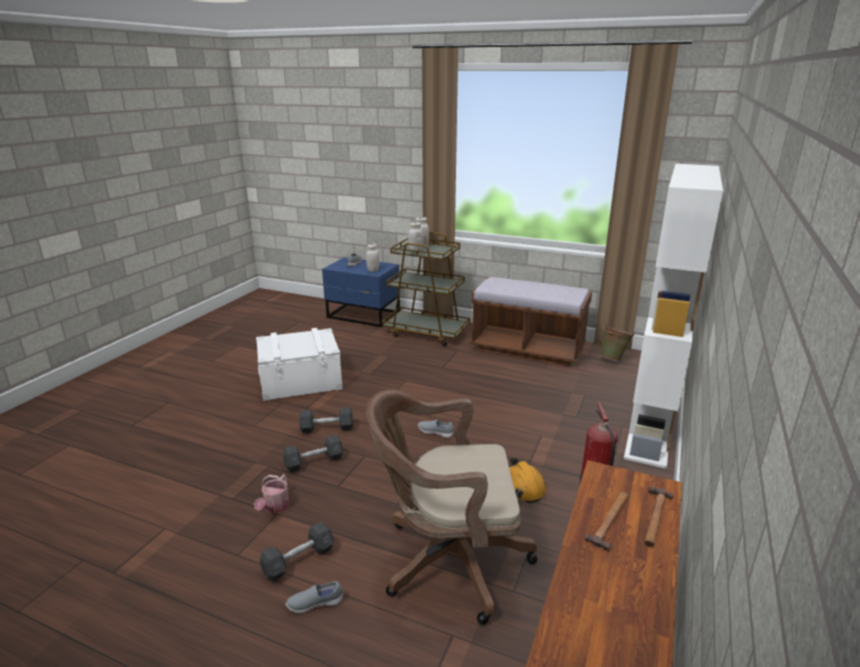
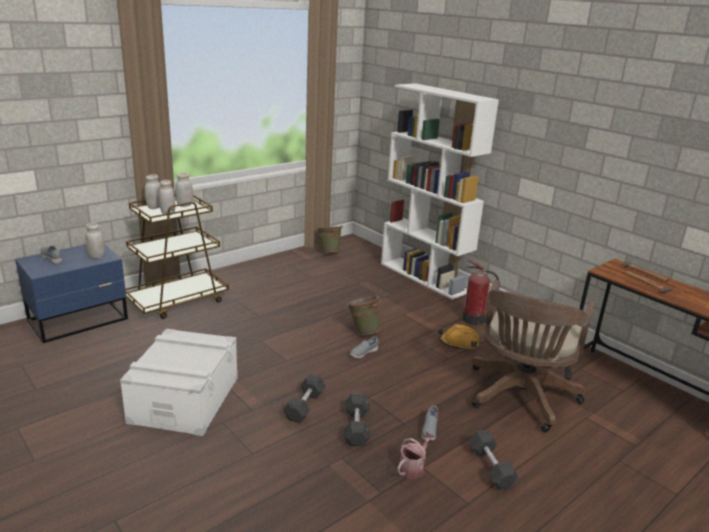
camera: 65 degrees left, 0 degrees up
(275, 508) = (413, 467): watering can -> watering can turned 90 degrees counterclockwise
(315, 604) = (542, 470): grey shoe -> grey shoe (429, 430)
(441, 250) = (184, 205): none -> white jar
(476, 421) = (363, 331): none -> green bucket
(527, 349) = (275, 272): brown bench -> none

